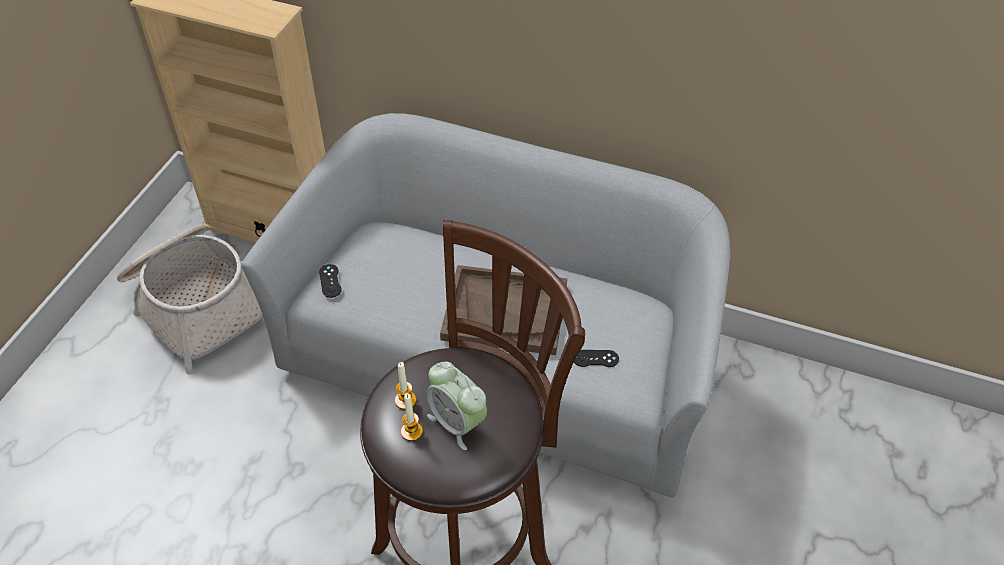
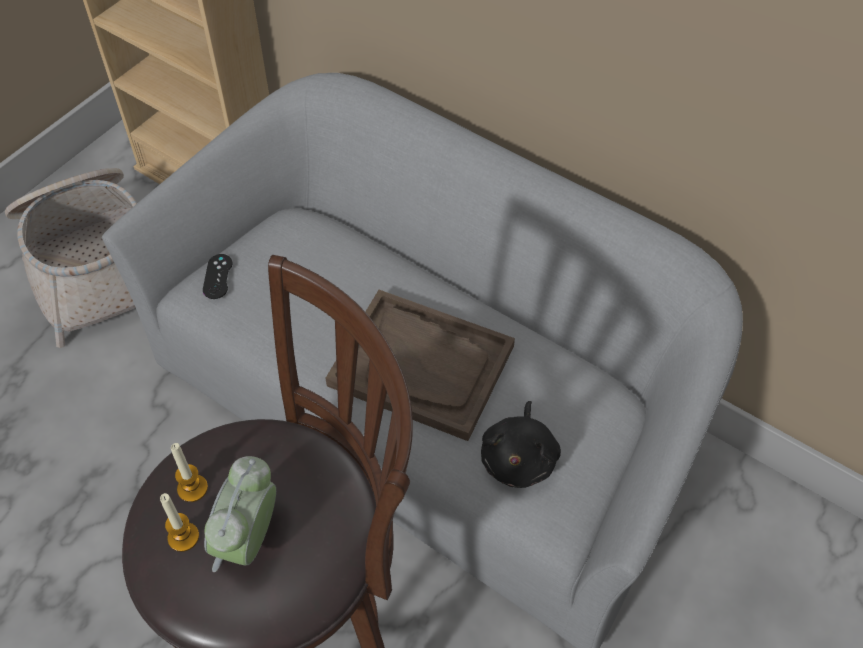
camera: 15 degrees right, 5 degrees up
(457, 423) = (248, 540): alarm clock -> alarm clock turned 45 degrees clockwise
(595, 358) = (519, 458): black game controller -> black plush toy

